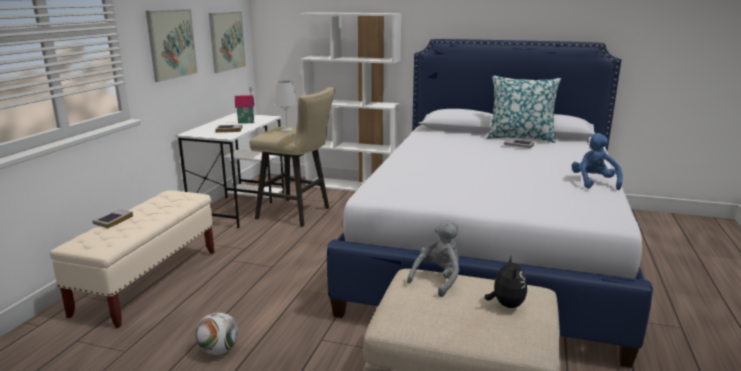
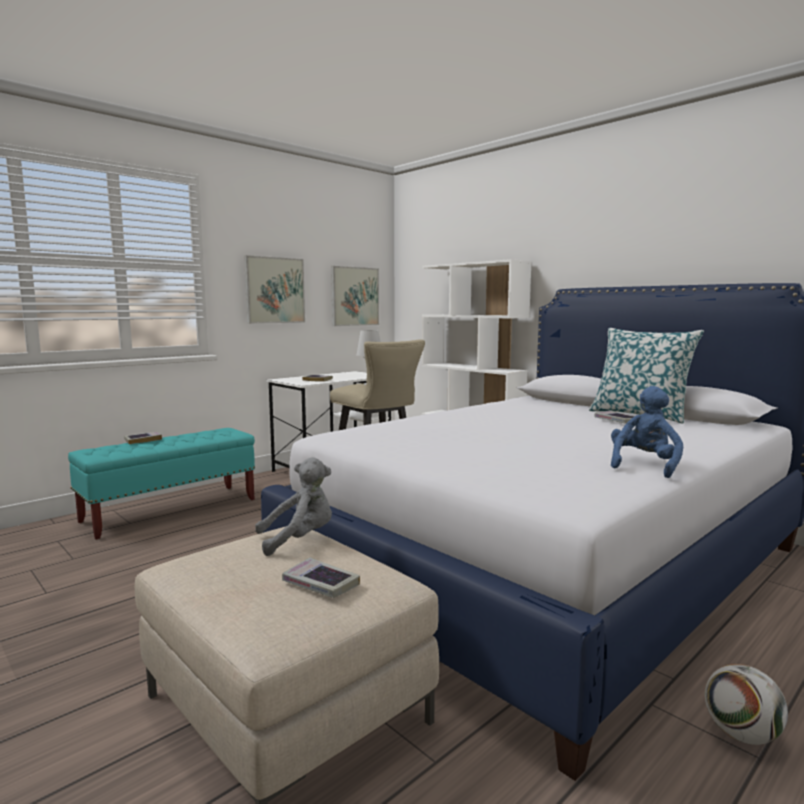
camera: 30 degrees right, 10 degrees down
(149, 282) = (171, 510): beige bench -> turquoise bench
(219, 350) = (134, 580): football -> football (741, 734)
(246, 122) = (348, 376): toy house -> none
(506, 305) = (320, 584): plush toy -> book

